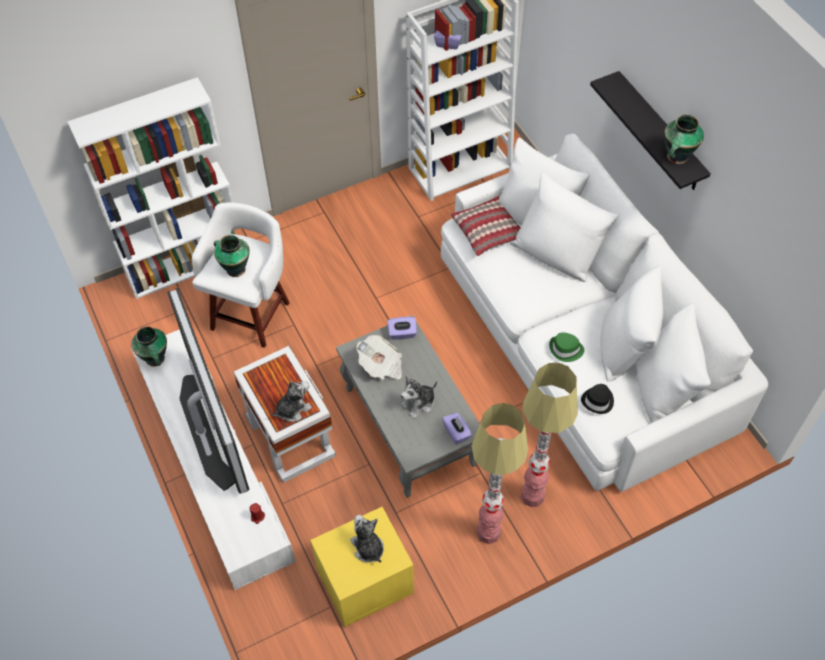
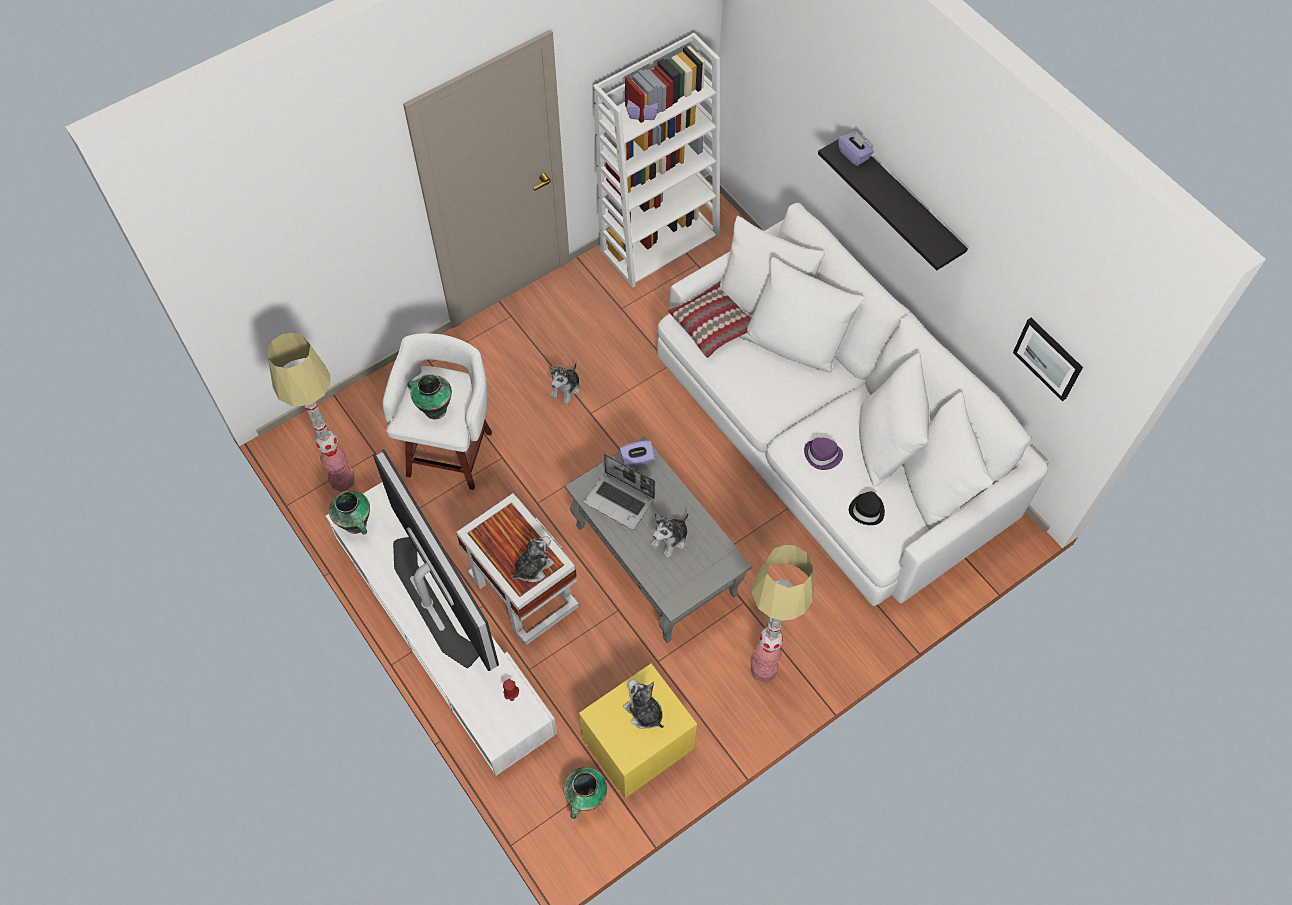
camera: 10 degrees left, 5 degrees up
(186, 265) = (362, 401): white bookcase -> none
(359, 275) = (566, 388): none -> plush toy
(381, 365) = (620, 501): newspaper -> laptop
(456, 433) = (718, 568): purple tissue box -> purple tissue box (854, 155)
(532, 496) = (804, 621): floor lamp -> floor lamp (342, 480)
(566, 349) = (822, 455): green hat -> purple hat
(677, 157) = (928, 233): vase -> vase (585, 799)
(773, 277) = (1048, 358): none -> picture

